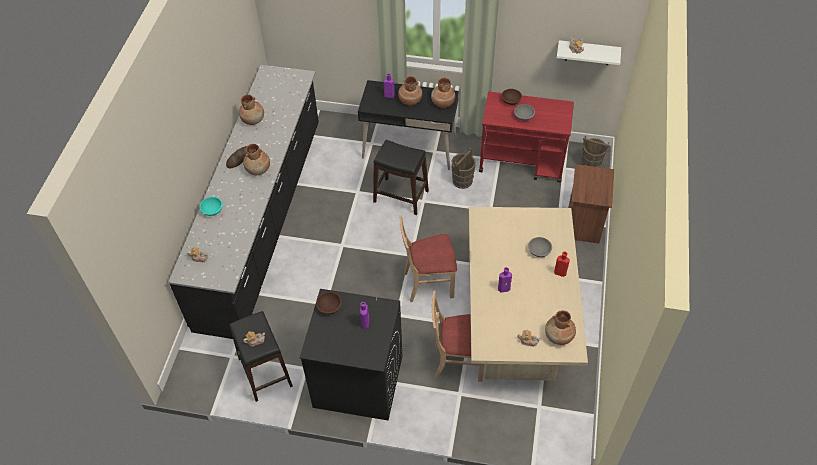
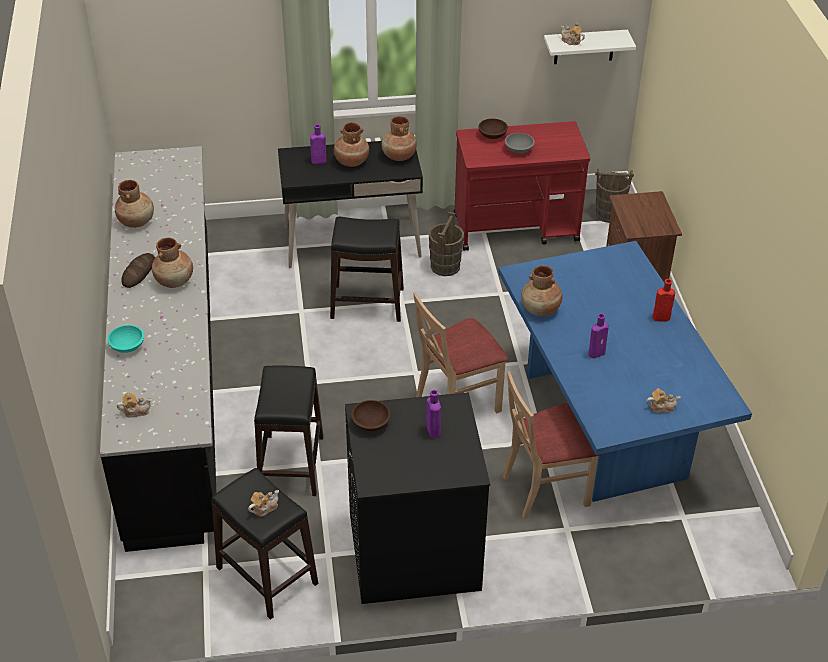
camera: 20 degrees left, 10 degrees down
(309, 300) = (292, 464): none -> black stool
(516, 324) = (603, 424): beige dining table -> blue dining table
(539, 251) = (620, 299): grey bowl -> none
(559, 336) = (698, 392): brown vase -> brown vase (540, 309)

